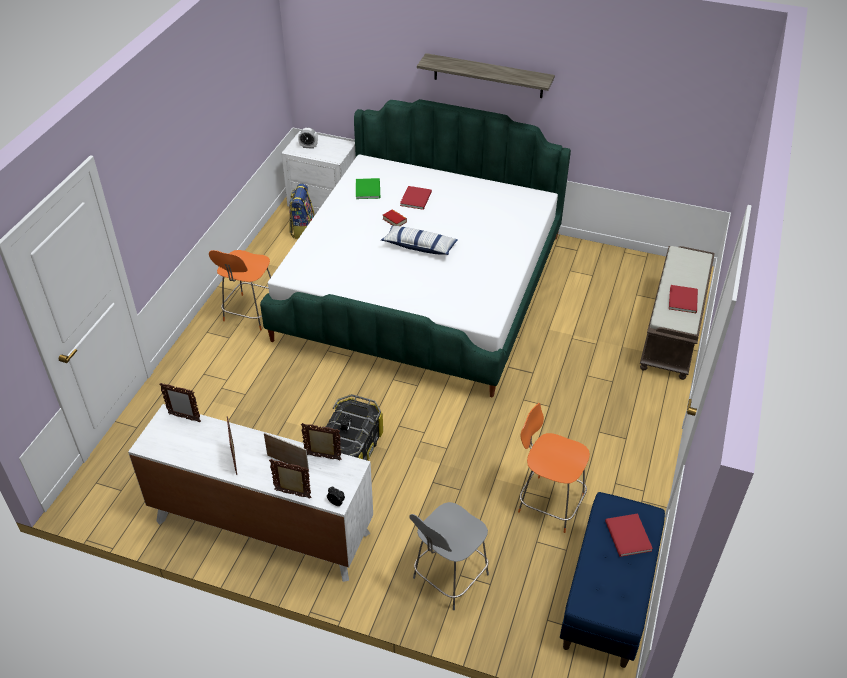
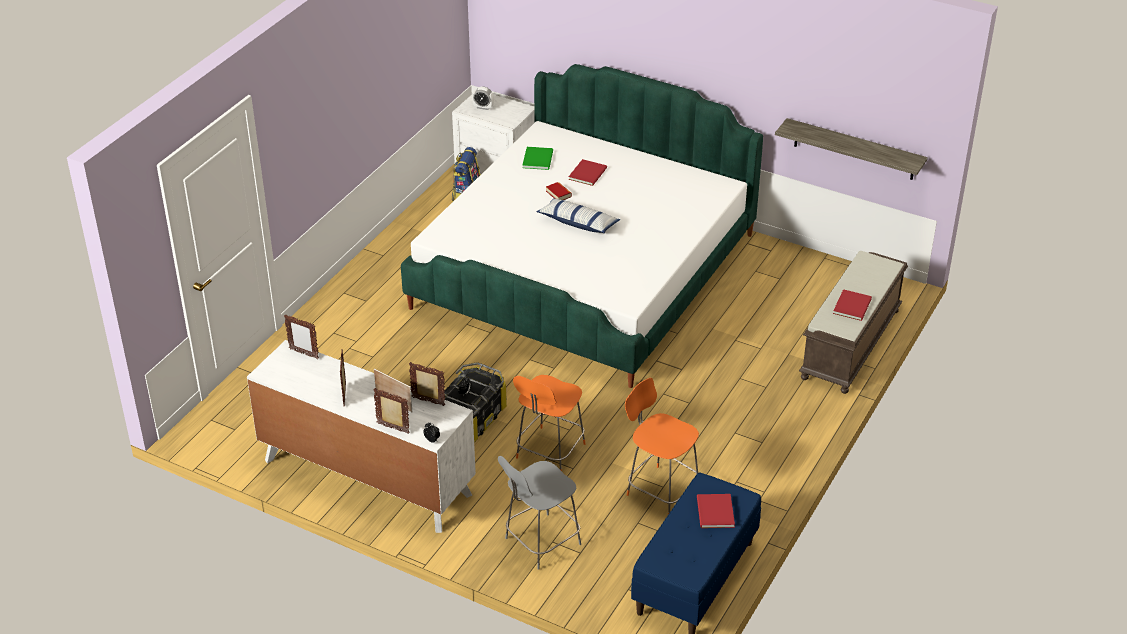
camera: 10 degrees right, 5 degrees down
(250, 313) = (392, 279): orange chair -> orange chair (549, 452)
(488, 76) = (677, 48): shelf -> shelf (854, 149)

